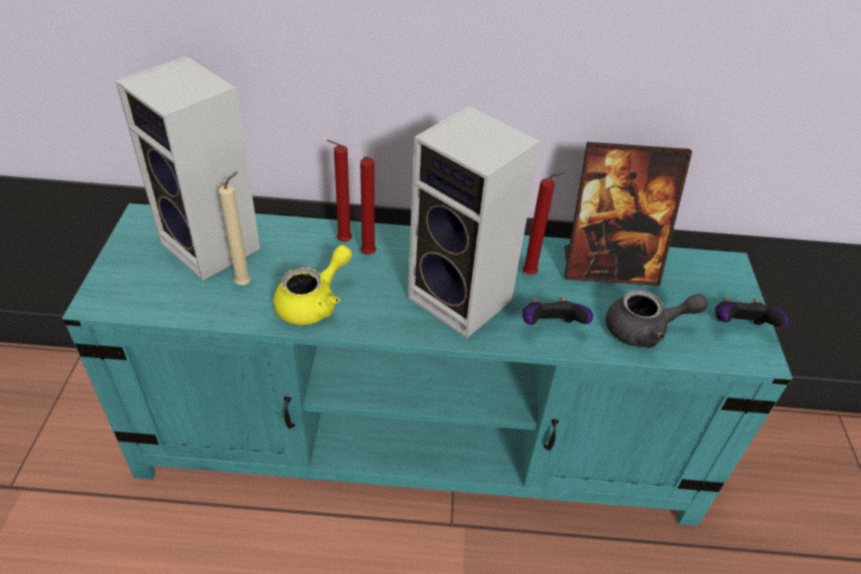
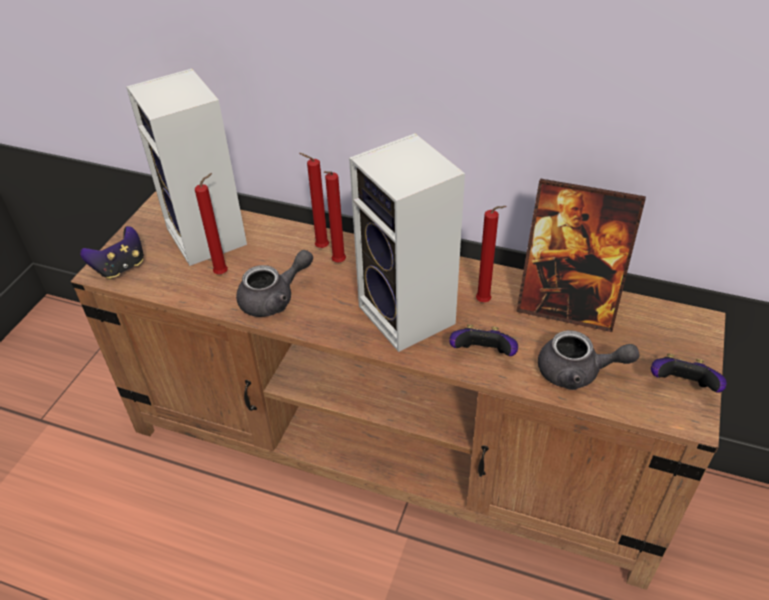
camera: 20 degrees right, 0 degrees up
(120, 294) = (120, 268): none -> game controller
(246, 283) = (223, 273): beige candle -> red candle
(314, 303) = (274, 299): yellow teapot -> grey teapot
(422, 441) = (392, 449): turquoise tv stand -> brown tv stand

